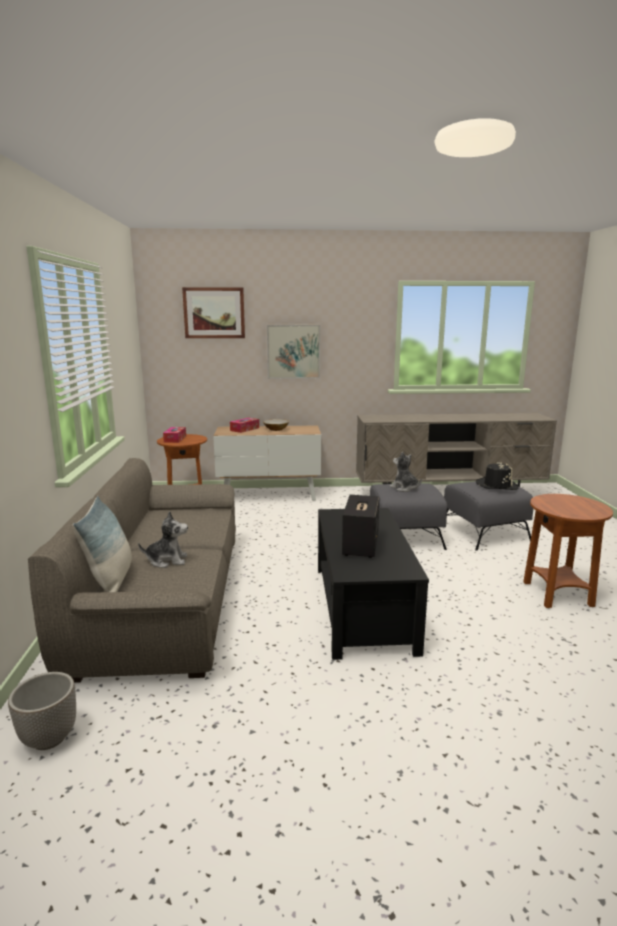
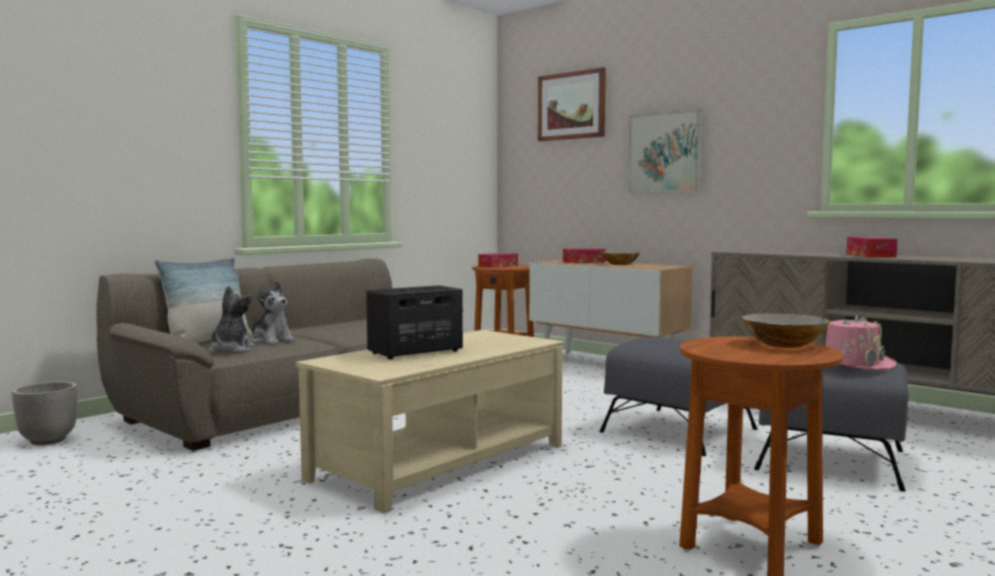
camera: 45 degrees right, 10 degrees down
(361, 607) = (439, 461): black coffee table -> beige coffee table
(404, 488) = (677, 342): plush toy -> plush toy (231, 350)
(441, 417) = (870, 255): none -> tissue box
(496, 485) = (850, 363): black hat -> pink hat
(566, 499) = (783, 344): none -> bowl

